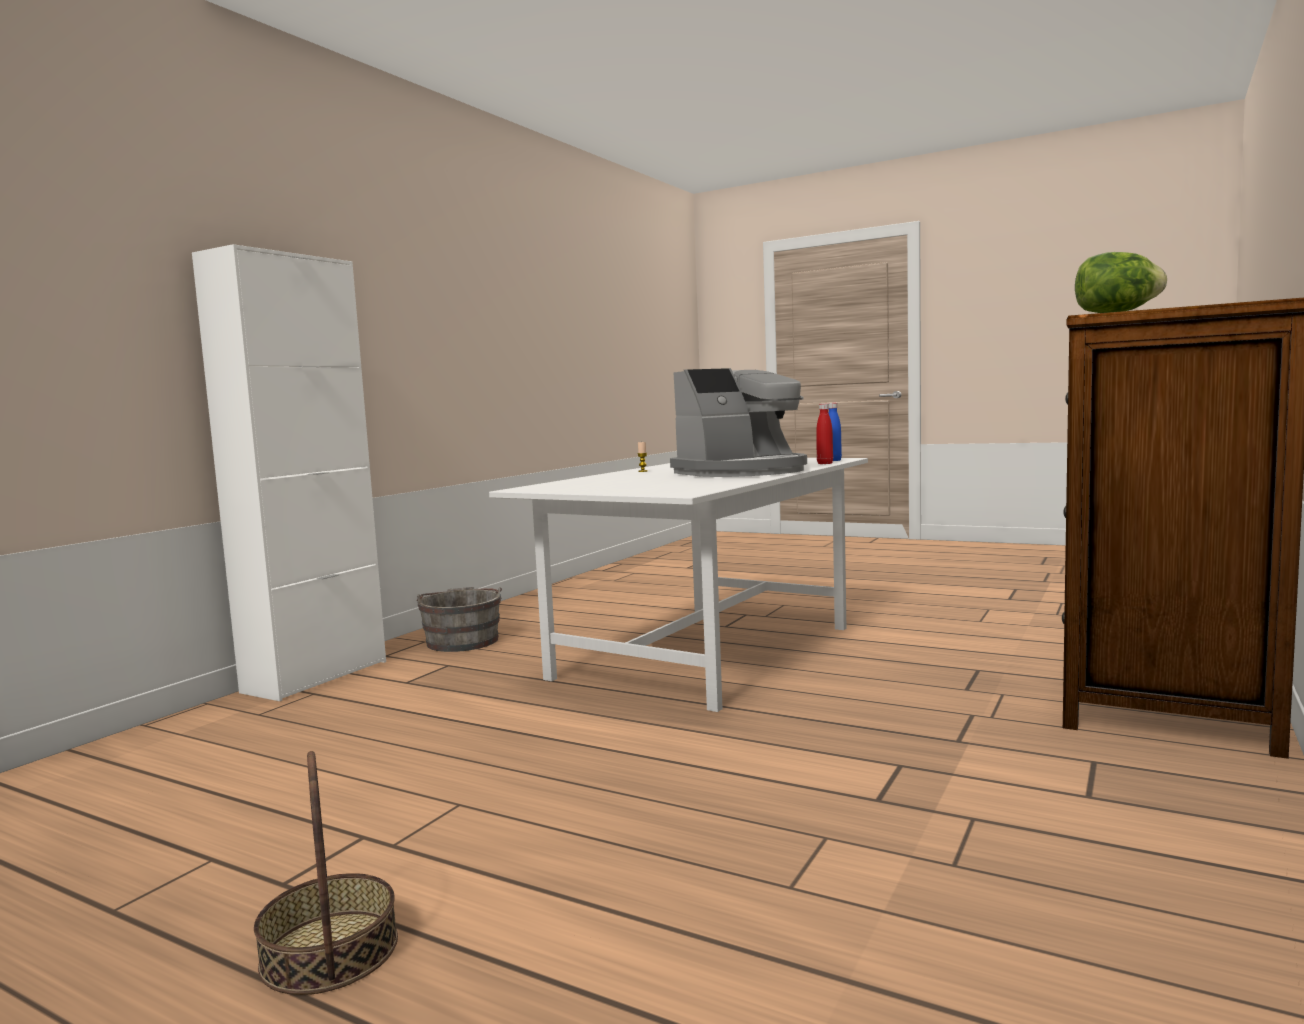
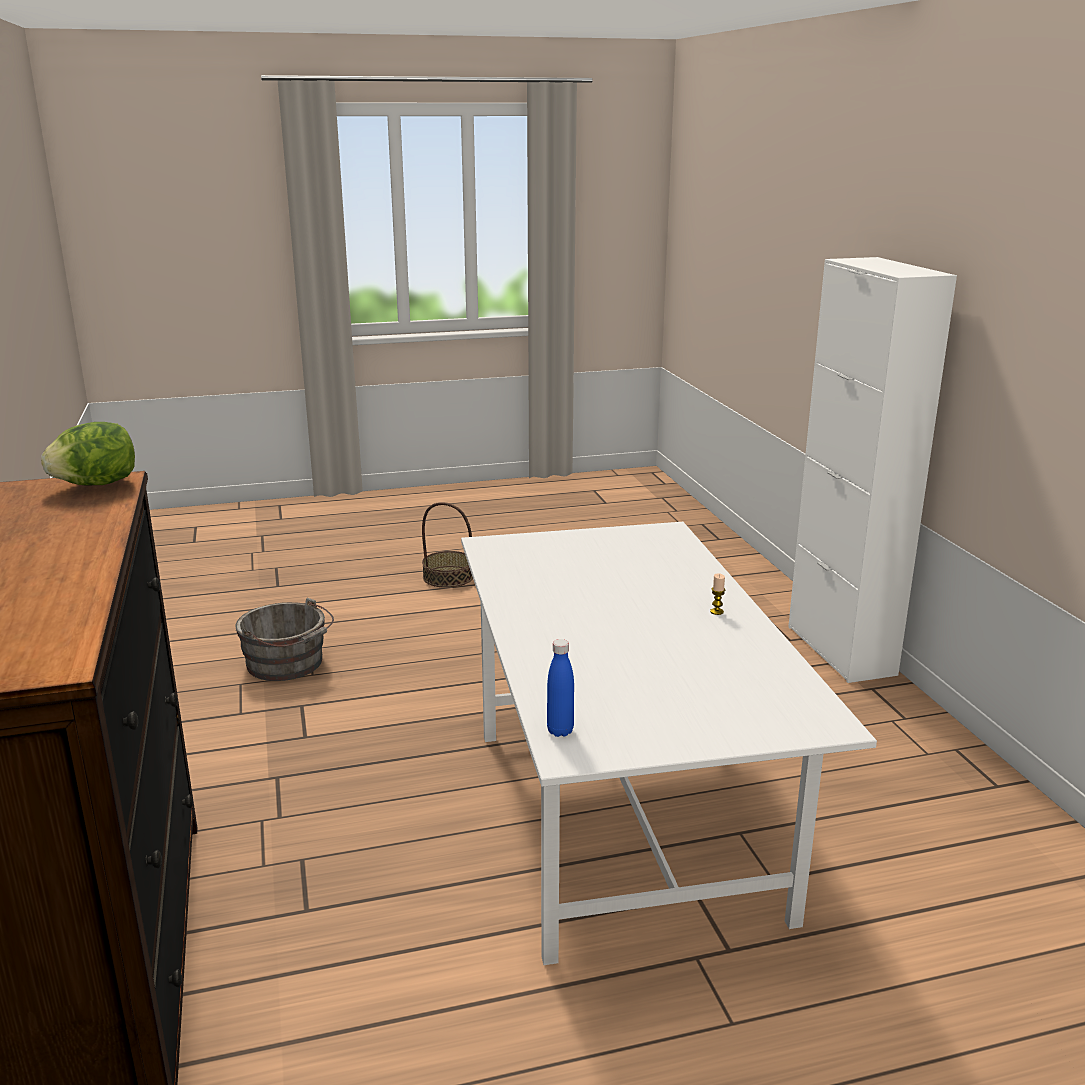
camera: 135 degrees right, 15 degrees up
(462, 640) = (878, 734): grey bucket -> grey bucket (288, 664)
(742, 472) = (573, 627): coffee machine -> none
(825, 463) = (539, 700): red bottle -> none

